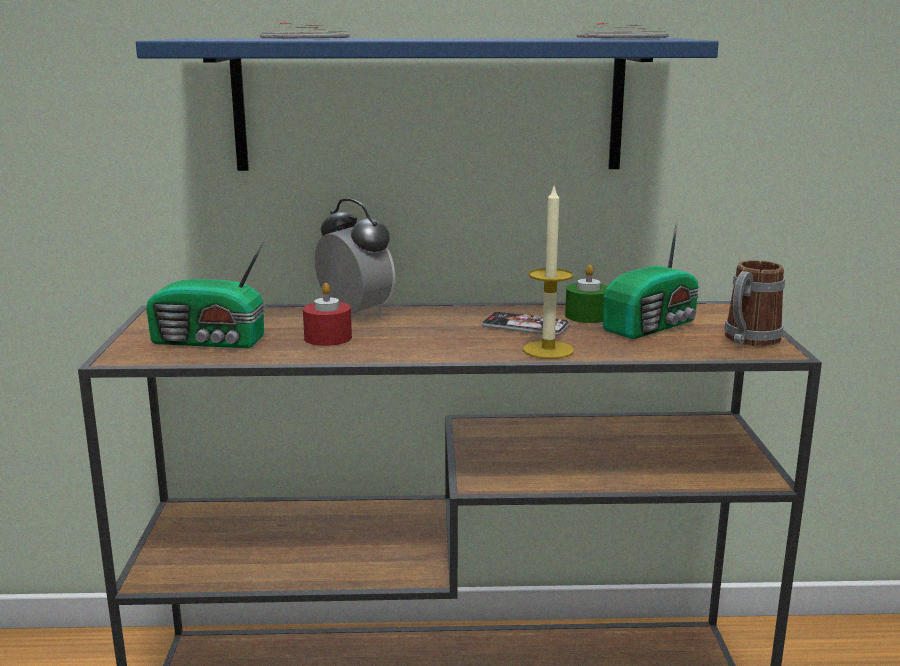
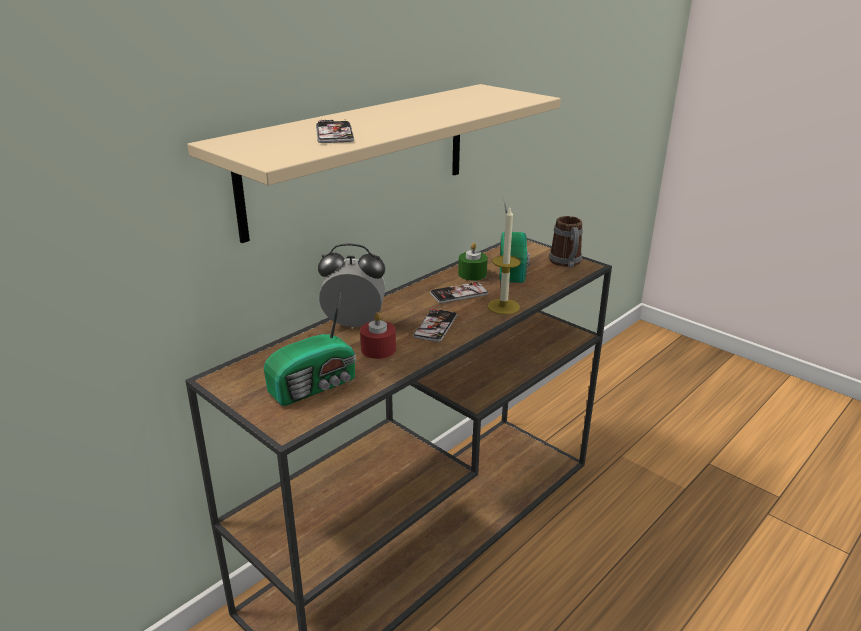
camera: 45 degrees left, 10 degrees up
(429, 105) = (360, 157): blue shelf -> beige shelf
(622, 38) = (487, 95): phone -> phone (435, 326)

